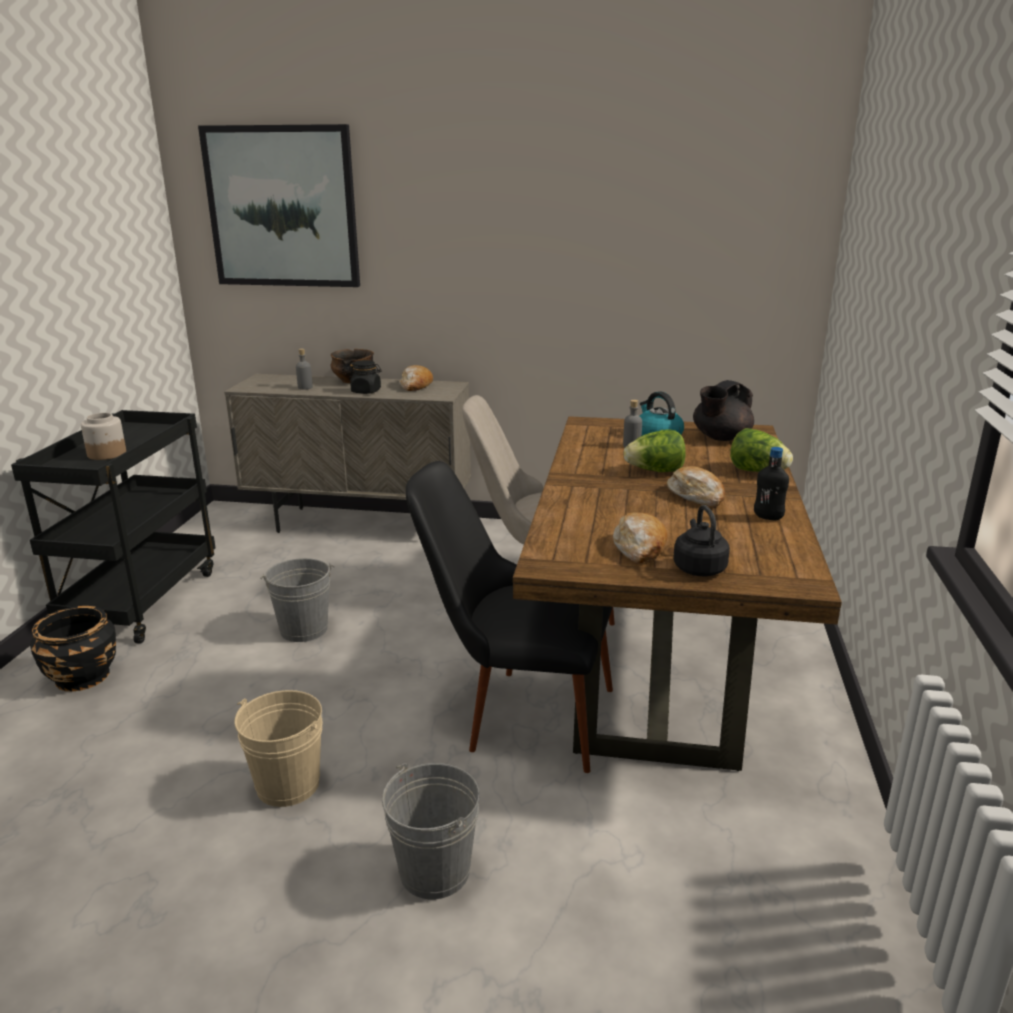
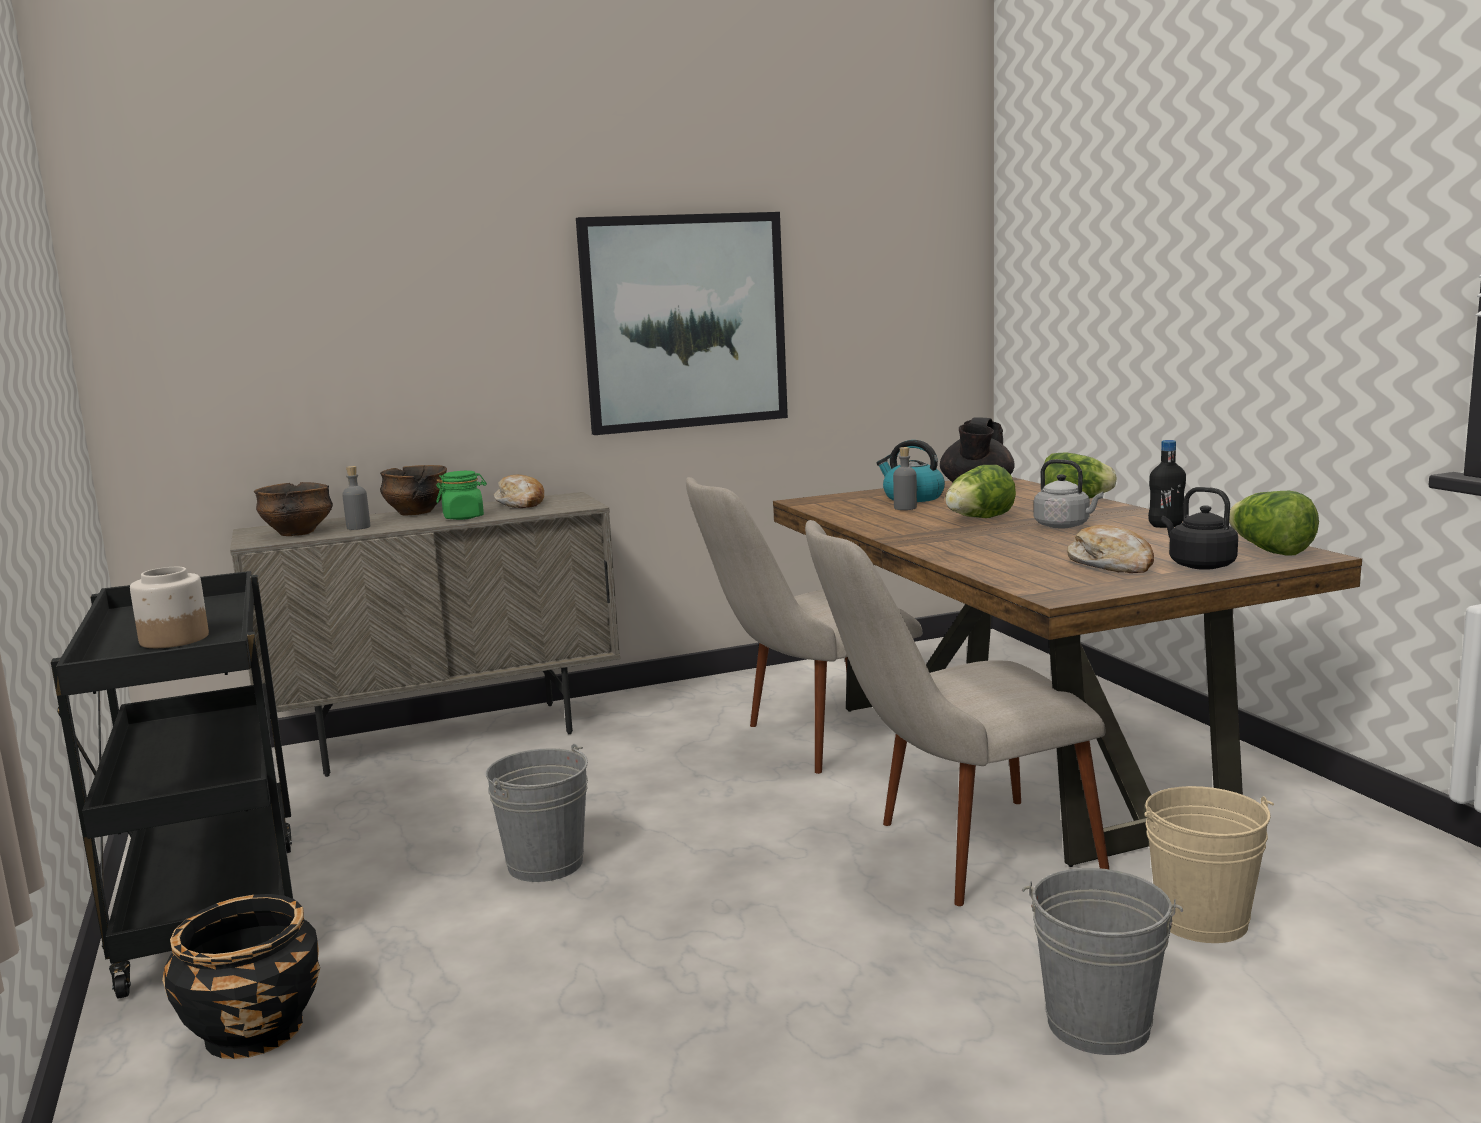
camera: 30 degrees left, 10 degrees down
(273, 385) = (297, 533): none -> bowl
(282, 207) = (277, 260): picture -> picture (684, 322)
(287, 785) = (791, 1021): beige bucket -> beige bucket (1201, 920)
(366, 391) = (464, 517): black jar -> green jar
(515, 714) = (952, 855): black chair -> beige chair
(696, 496) = (1064, 526): bread -> grey kettle
(785, 569) = (1269, 551): none -> lettuce

